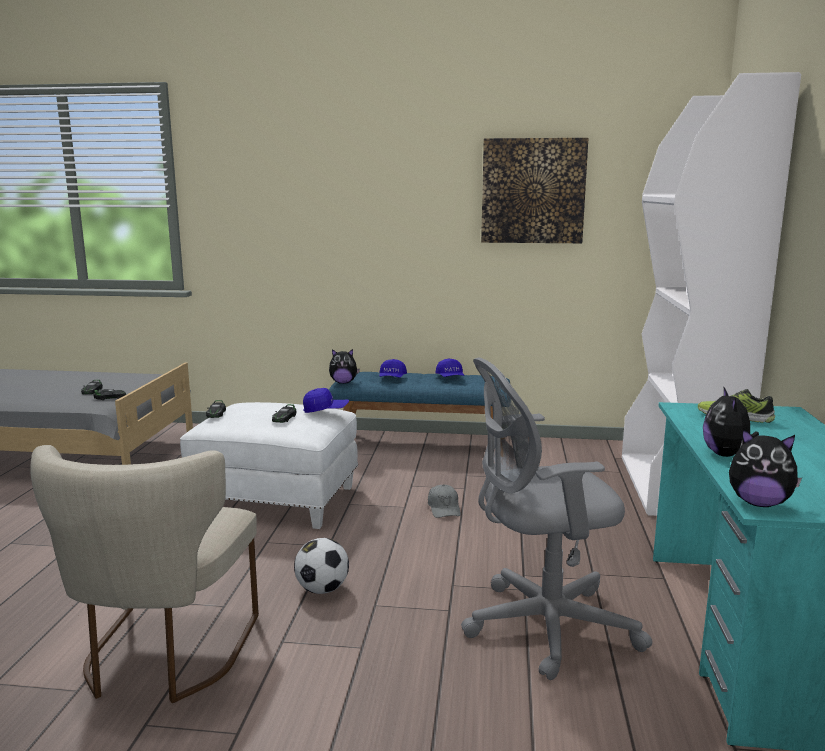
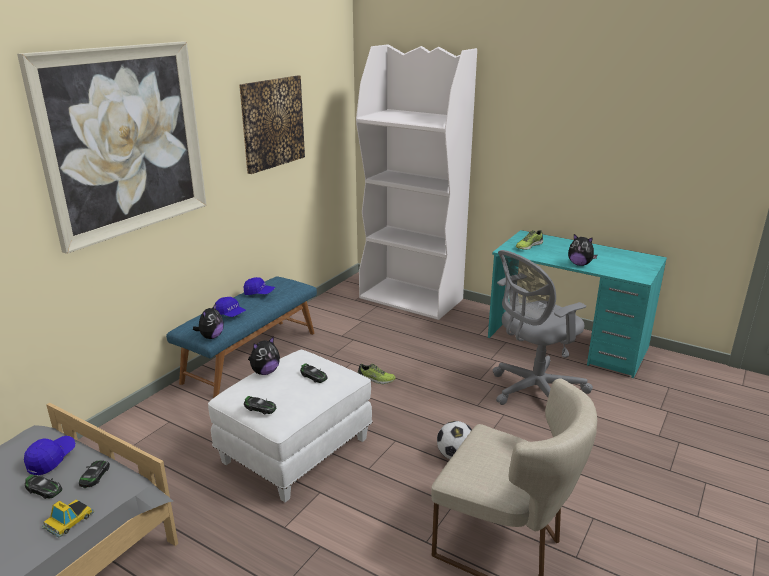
camera: 65 degrees left, 10 degrees up
(58, 403) = (68, 520): none -> toy car
(325, 410) = (310, 356): blue cap -> blue cap (51, 459)
(328, 176) = (124, 141): none -> picture
(444, 508) = (375, 379): grey cap -> shoe
(541, 626) = (533, 391): grey office chair -> grey office chair turned 45 degrees clockwise
(759, 503) = (636, 277): plush toy -> plush toy (265, 372)

